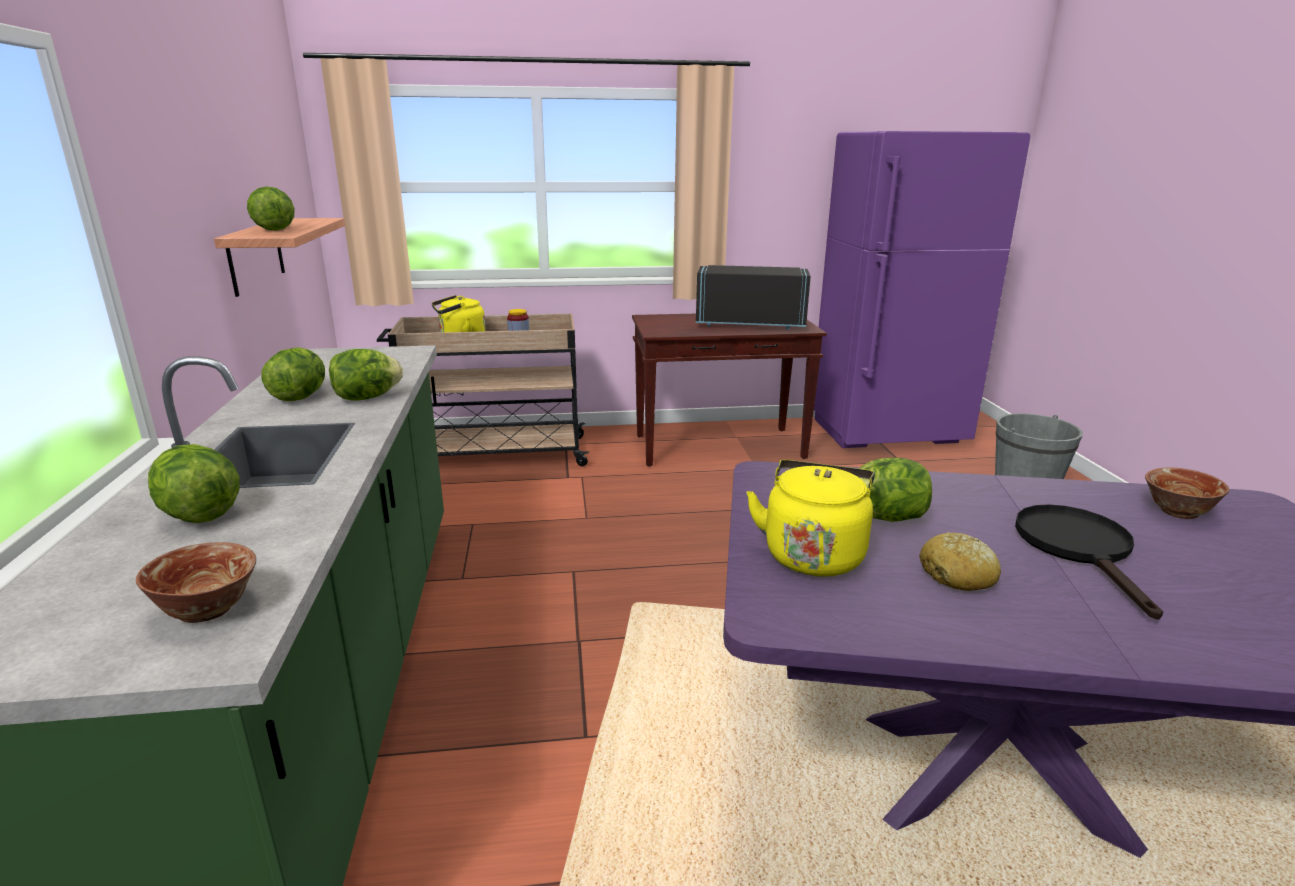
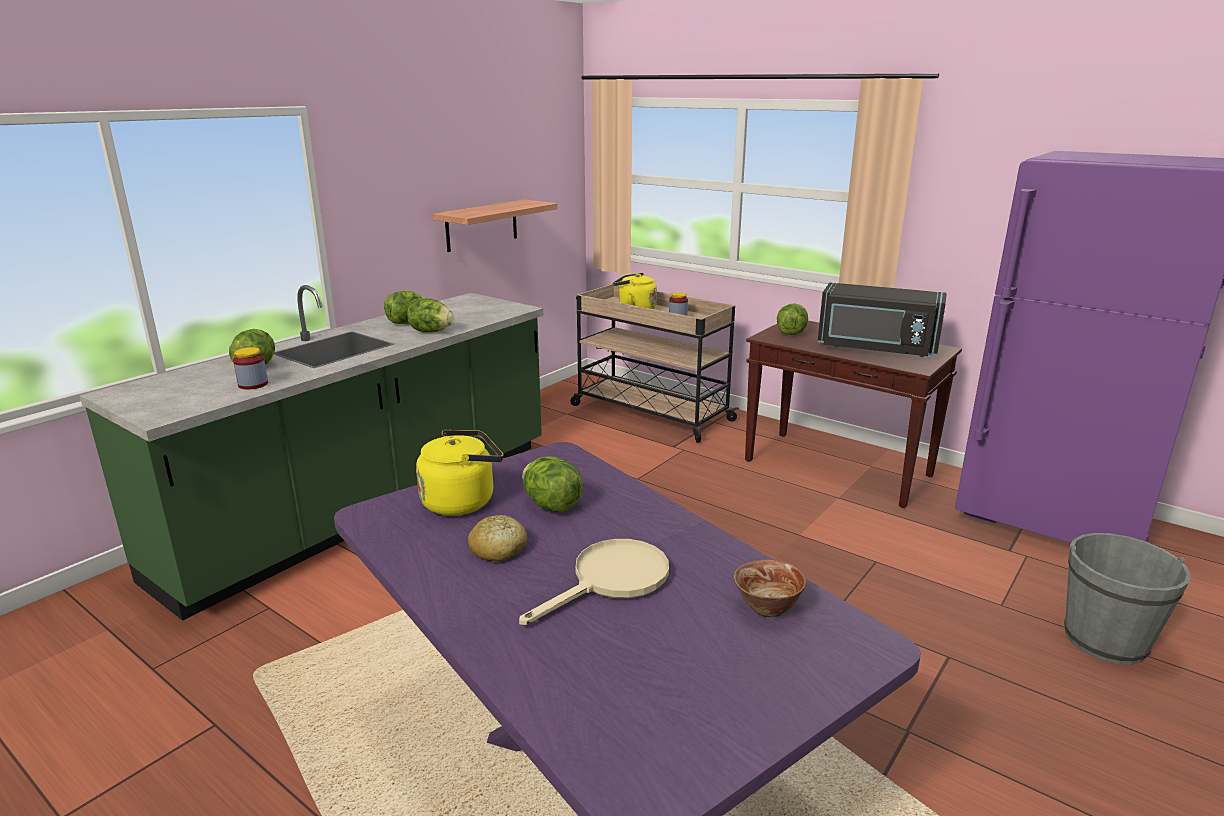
camera: 45 degrees right, 0 degrees up
(208, 610) = (184, 402): bowl -> none
(271, 537) = (253, 384): none -> jar
(274, 230) = (480, 210): lettuce -> lettuce (791, 333)
(750, 323) = (876, 348): black microwave -> black microwave turned 150 degrees clockwise
(1079, 549) = (611, 580): black frying pan -> beige frying pan

